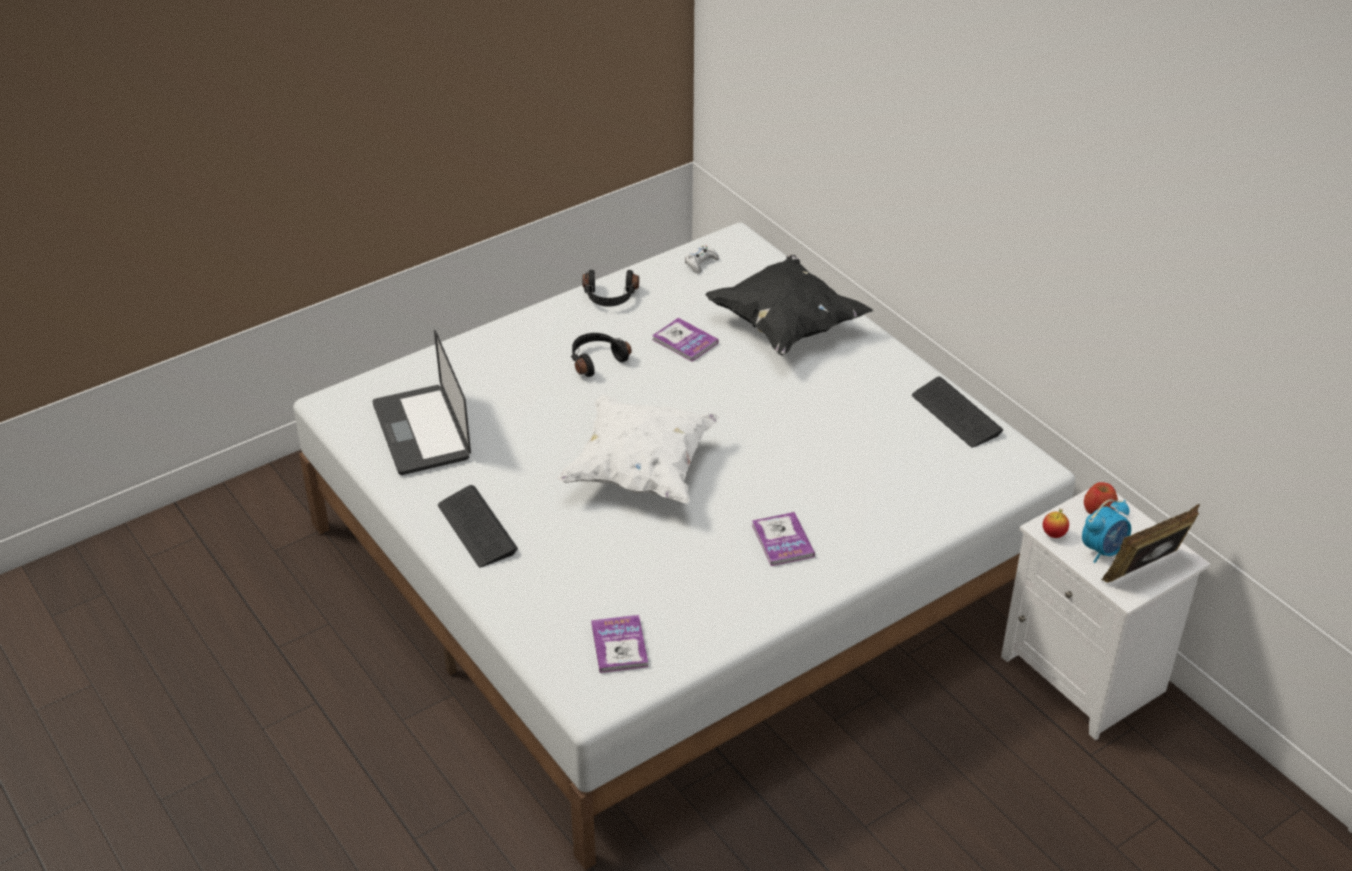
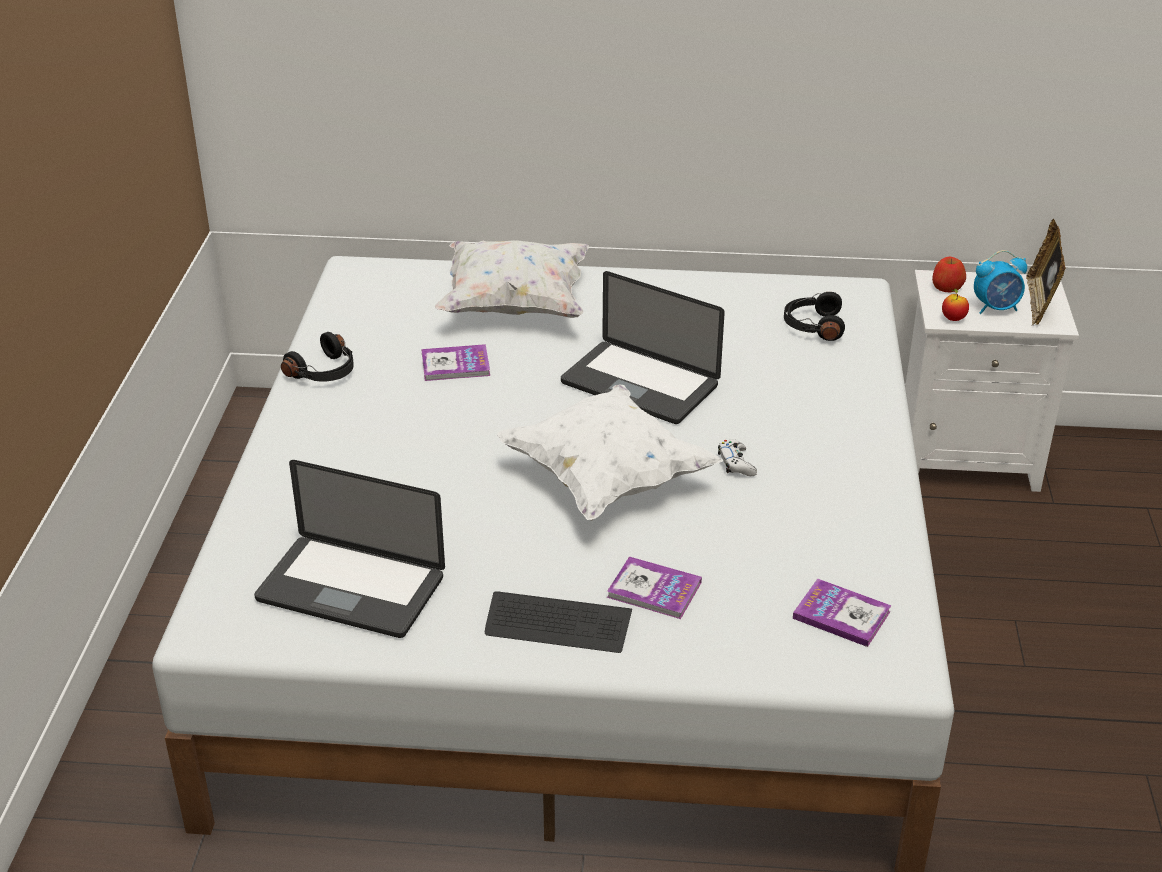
camera: 50 degrees left, 5 degrees down
(596, 360) = (405, 425): black headphones -> black headphones (812, 326)
(701, 263) = (357, 302): white game controller -> white game controller (736, 464)
(765, 429) = (639, 384): none -> laptop
(782, 540) = (802, 450): book -> book (654, 590)
(785, 325) = (514, 305): black pillow -> white pillow
(956, 414) = (747, 289): keyboard -> none
(1103, 550) = (996, 308): alarm clock -> alarm clock turned 75 degrees clockwise

